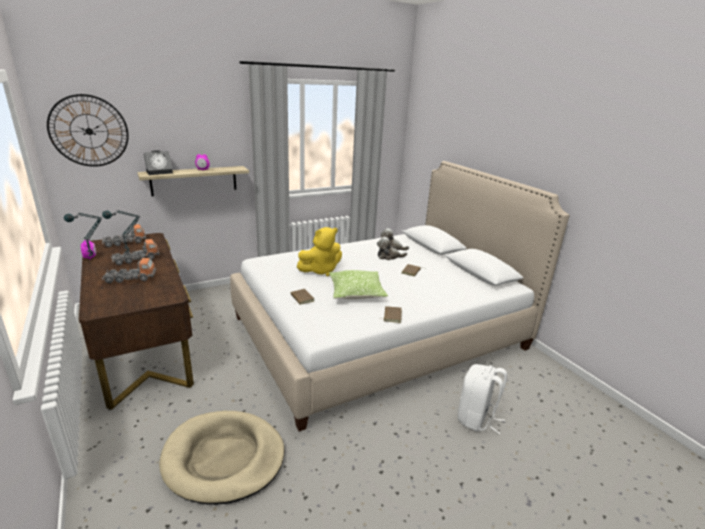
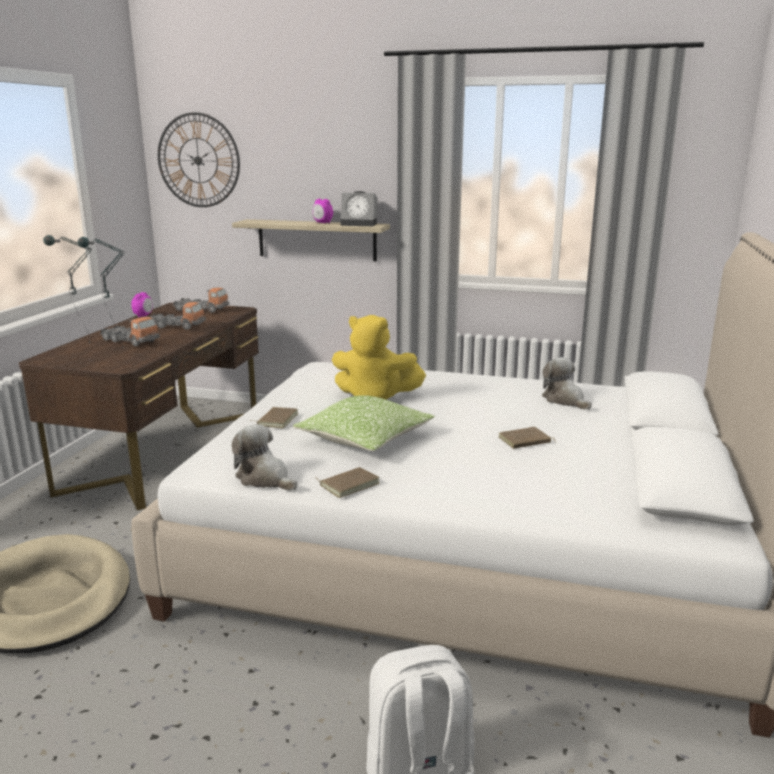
camera: 45 degrees right, 5 degrees down
(160, 172) = (267, 221): alarm clock -> alarm clock (360, 224)
(389, 256) = (531, 410): plush toy -> plush toy (265, 479)

